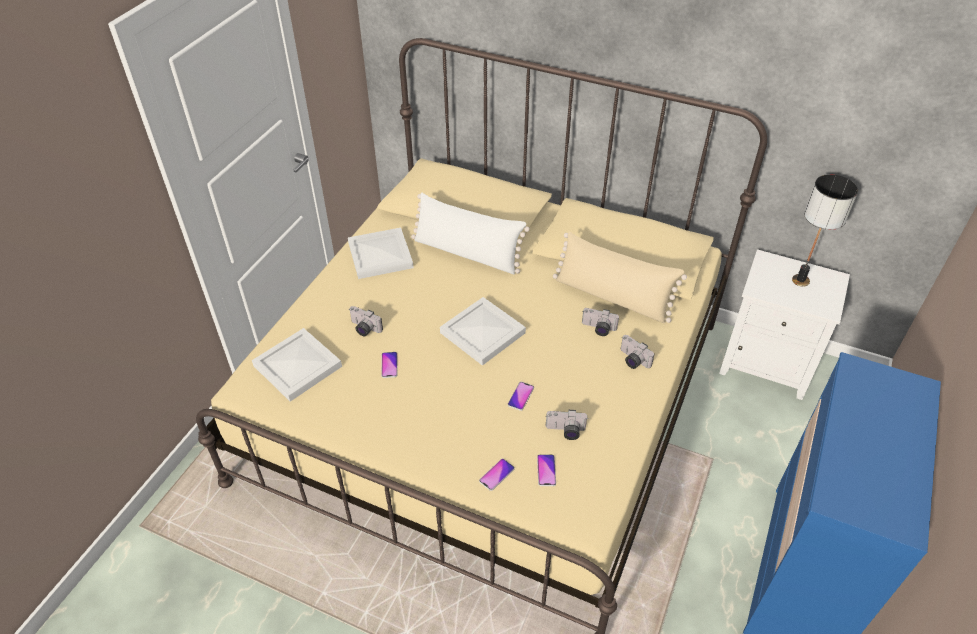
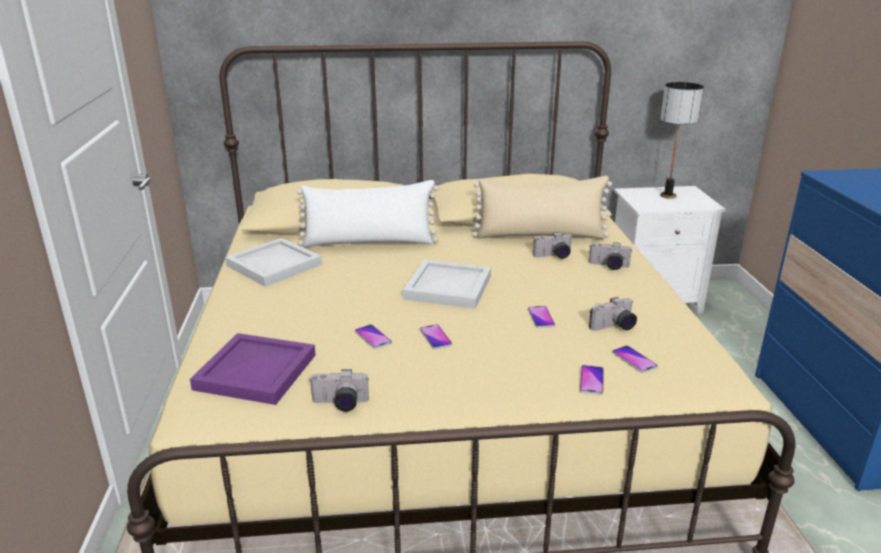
camera: 30 degrees left, 20 degrees down
(299, 366) = (258, 371): white tray -> purple tray
(363, 329) = (311, 319): camera -> camera (340, 404)
(429, 384) = (435, 337): none -> phone

